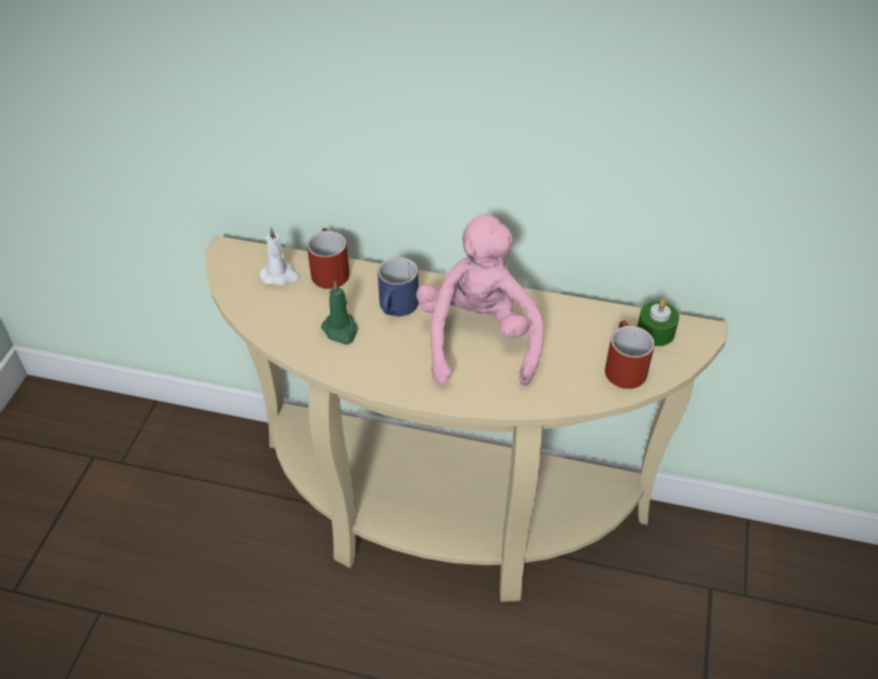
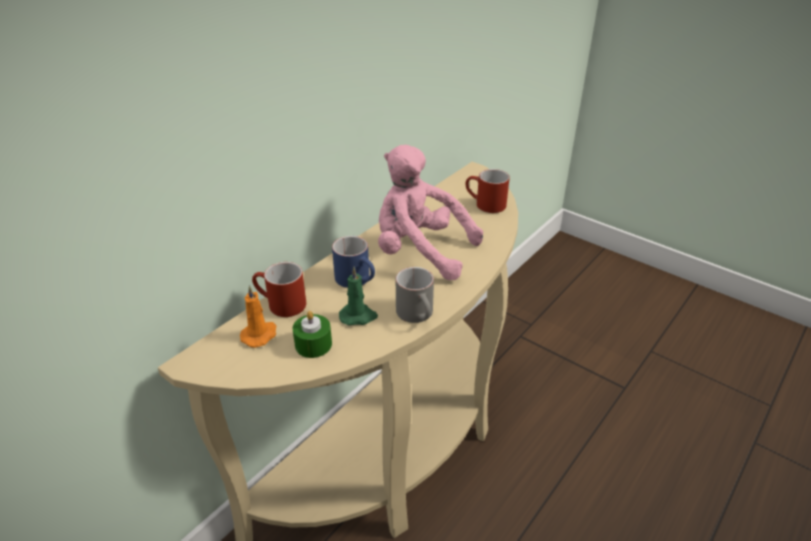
camera: 65 degrees left, 10 degrees down
(280, 275) = (260, 335): white candle -> orange candle
(367, 374) = (418, 315): none -> grey mug
(655, 332) = (464, 185): green candle -> green candle (313, 344)

